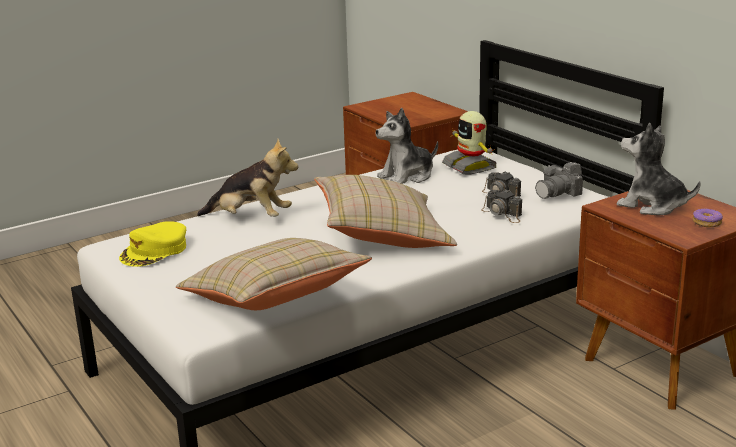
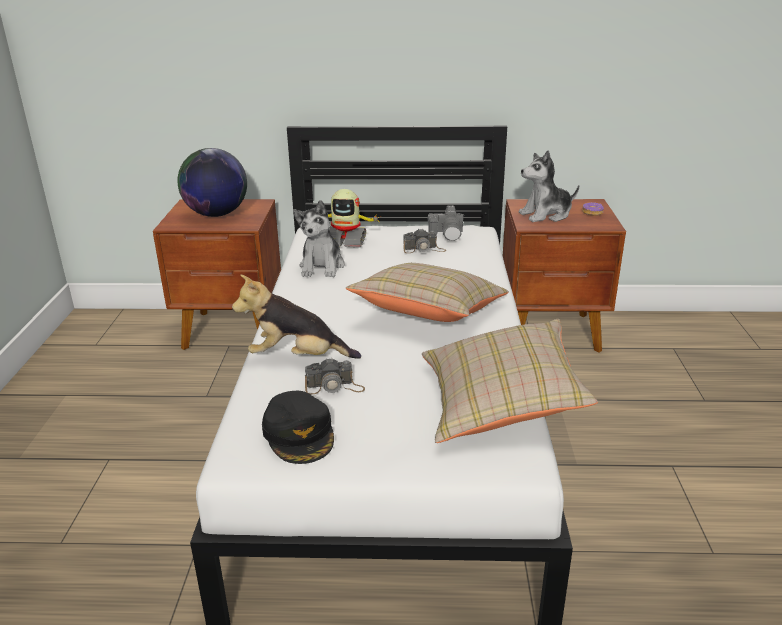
camera: 55 degrees left, 5 degrees up
(155, 251) = (299, 434): yellow cap -> black cap
(251, 218) = (297, 357): plush toy -> plush toy turned 135 degrees counterclockwise
(404, 109) = (216, 214): none -> globe
(503, 214) = (459, 261): camera -> camera (334, 387)

